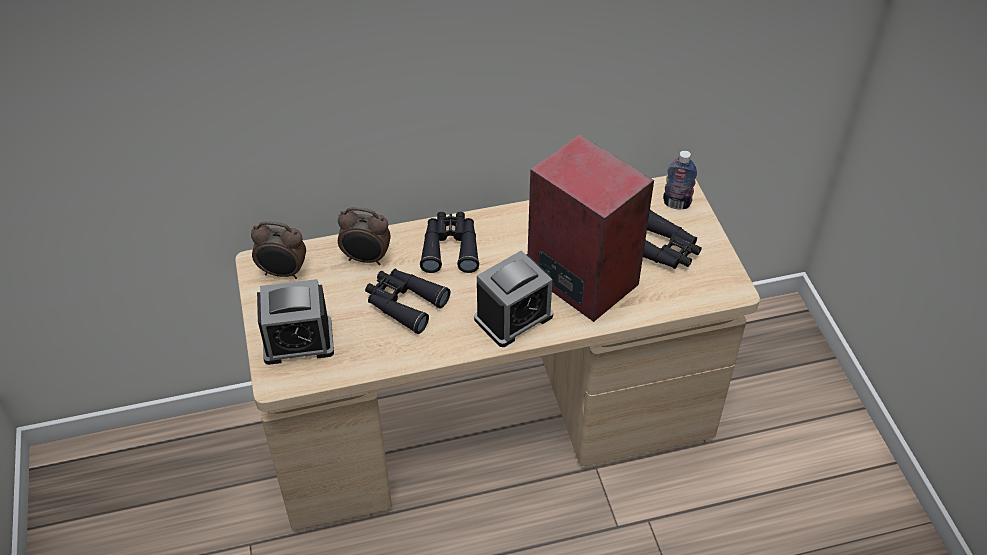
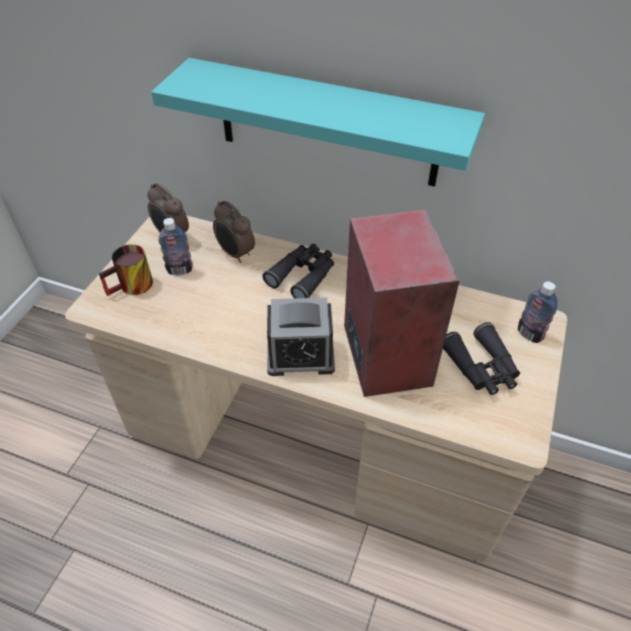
camera: 35 degrees right, 0 degrees up
(298, 341) = (132, 288): alarm clock -> mug
(327, 301) = (180, 270): none -> bottle
(404, 303) = (229, 300): black binoculars -> none
(436, 91) = (327, 124): none -> turquoise shelf

